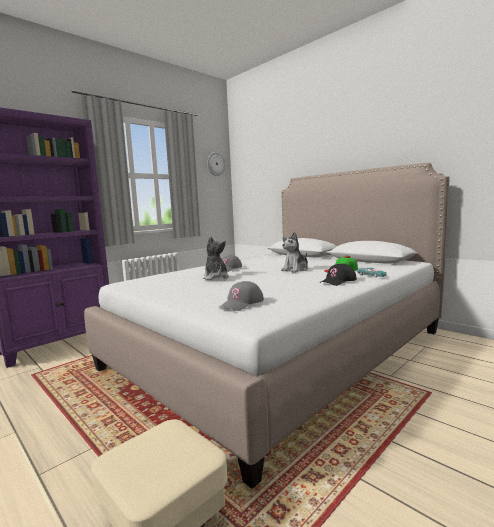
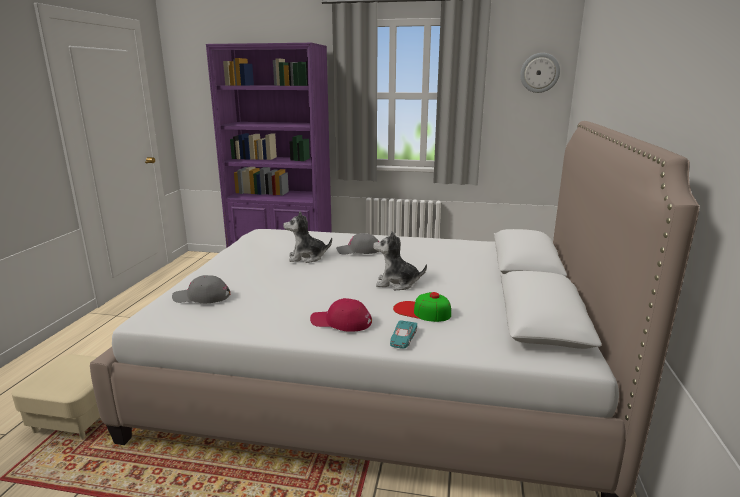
camera: 55 degrees right, 10 degrees up
(215, 277) = (307, 257): plush toy -> plush toy turned 135 degrees counterclockwise
(338, 281) = (341, 322): black cap -> red cap

